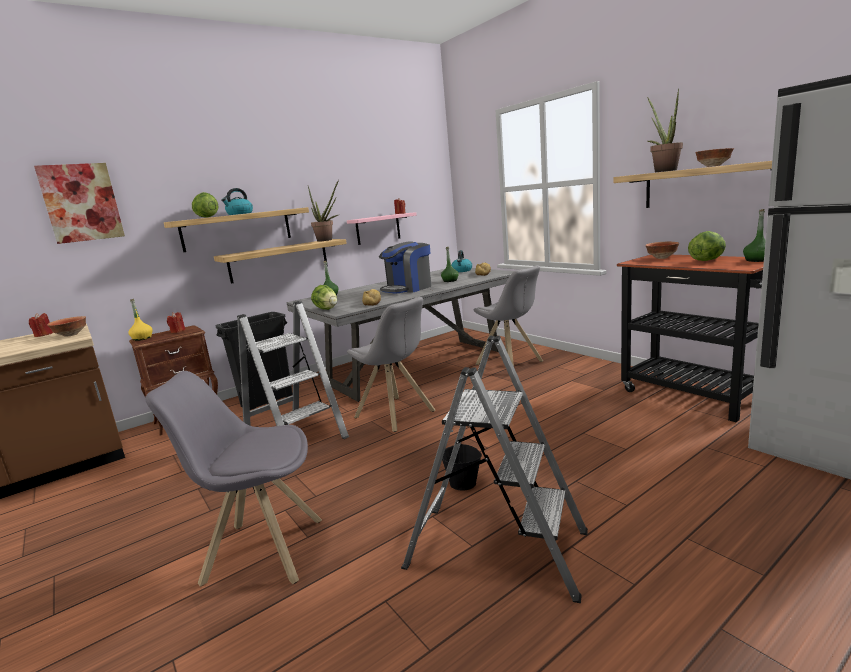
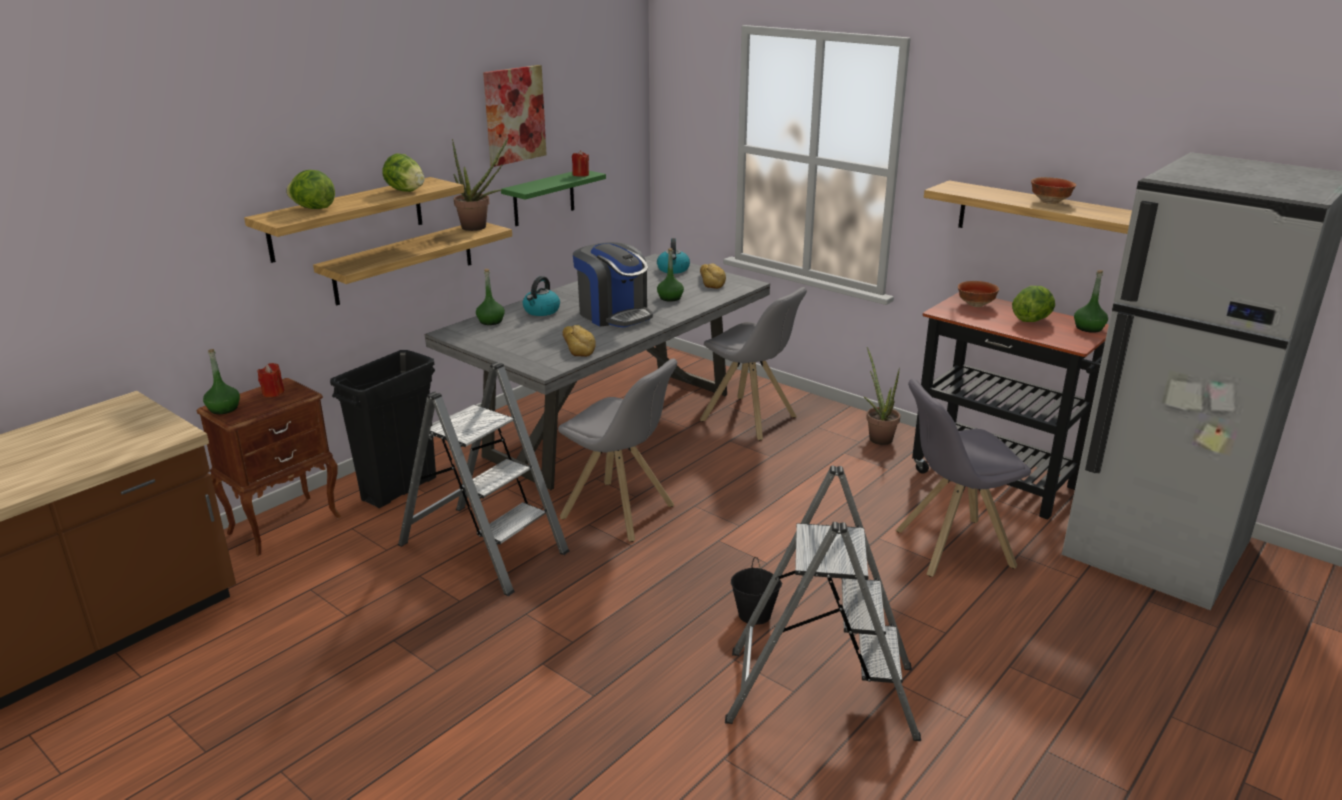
camera: 15 degrees left, 10 degrees up
(43, 335) = (93, 419): red candle -> none
(71, 335) = (154, 422): bowl -> none
(81, 203) = (128, 197): picture -> picture (514, 115)
(142, 338) = (223, 409): yellow bottle -> green bottle
(239, 214) = (360, 198): kettle -> kettle (541, 311)
(263, 551) = (547, 717): grey chair -> grey chair (952, 547)
(326, 309) = (515, 360): lettuce -> lettuce (405, 191)
(378, 229) = (544, 198): pink shelf -> green shelf
(408, 289) = (614, 314): coffee machine -> coffee machine turned 75 degrees counterclockwise
(663, 171) = (988, 193): potted plant -> potted plant (878, 437)

